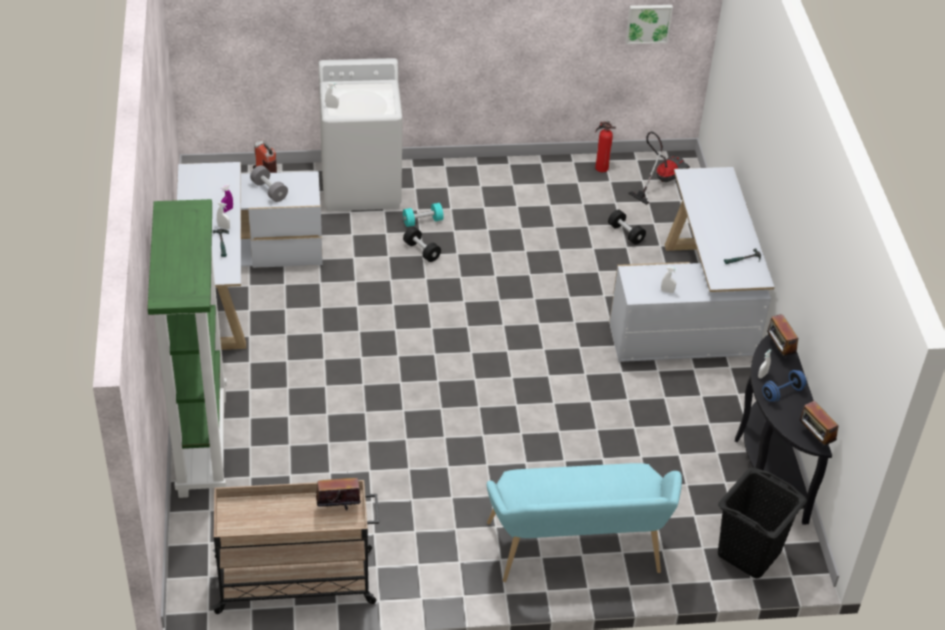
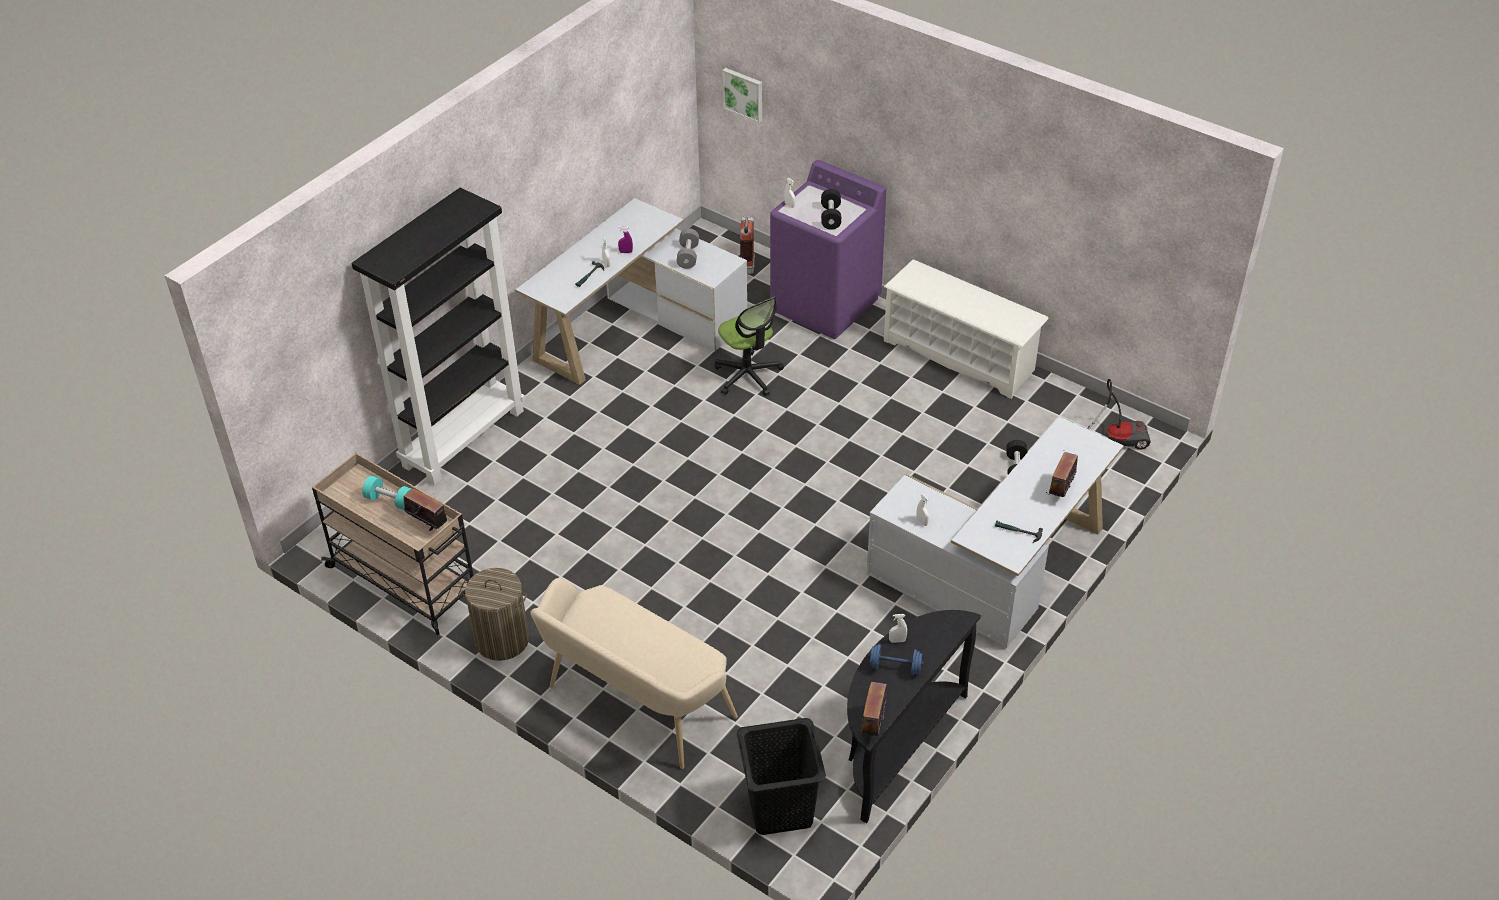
camera: 45 degrees right, 0 degrees up
(201, 443) = (463, 437): green bookcase -> black bookcase
(361, 186) = (826, 304): white washing machine -> purple washing machine
(368, 269) = (748, 375): none -> office chair
(421, 251) = (811, 384): black dumbbell -> black dumbbell (830, 217)
(422, 221) = (842, 360): turquoise dumbbell -> turquoise dumbbell (390, 501)
(426, 573) = (502, 640): none -> laundry basket
(499, 174) = (960, 355): none -> white shoe rack
(577, 553) = (634, 706): turquoise bench -> beige bench
(600, 168) = (1065, 399): fire extinguisher -> none
(648, 23) = (1140, 256): picture -> picture (744, 94)
(779, 350) = (942, 629): radio -> radio (1060, 491)

